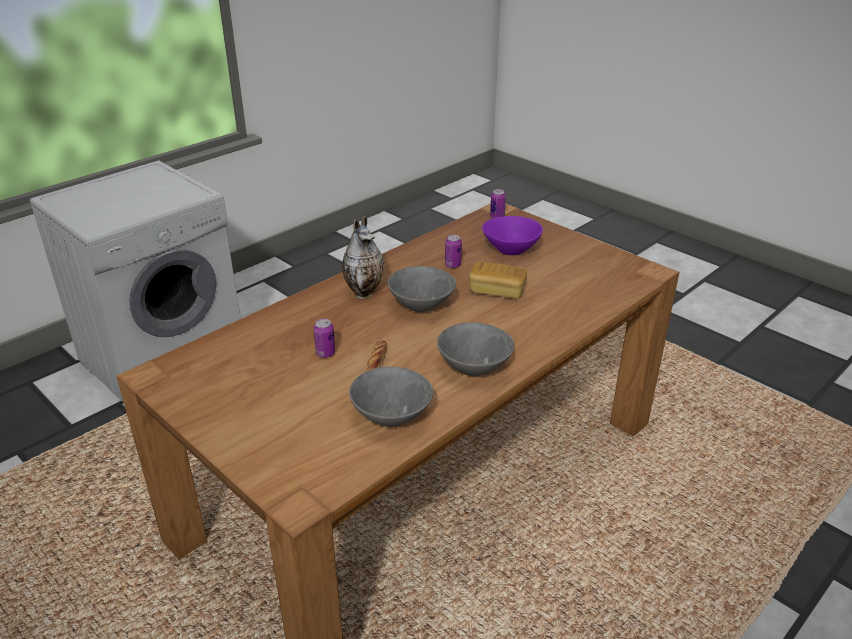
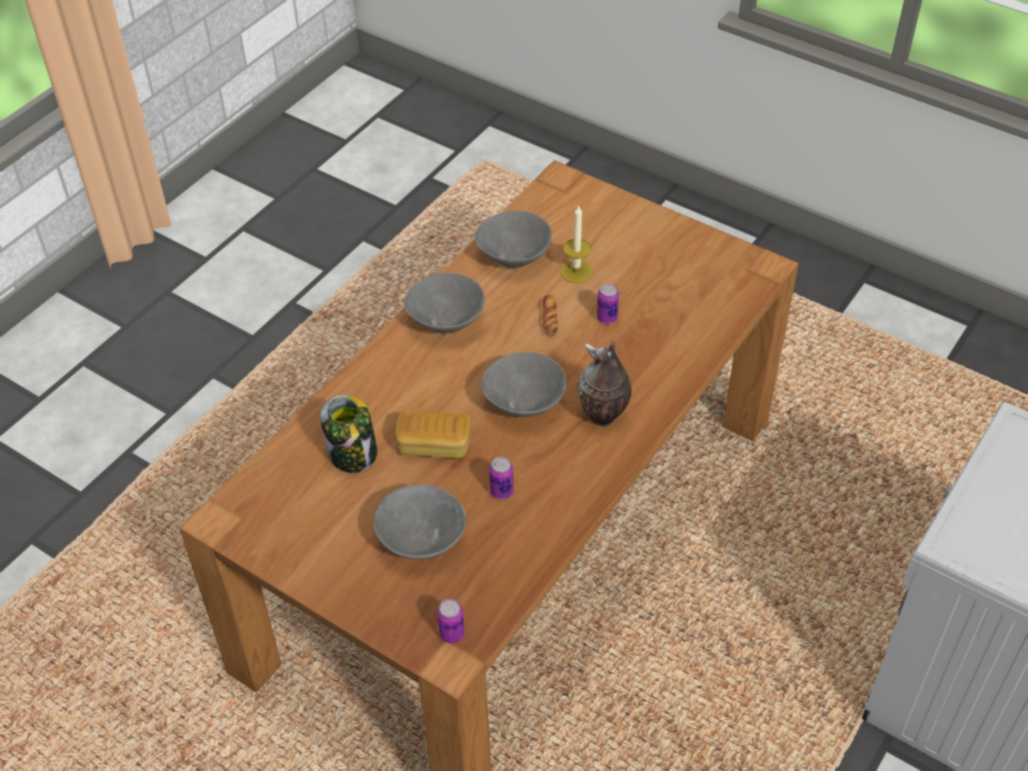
camera: 170 degrees right, 15 degrees up
(333, 395) = (576, 271): none -> candle
(510, 250) = (422, 542): purple bowl -> grey bowl
(559, 293) = (353, 453): none -> jar

